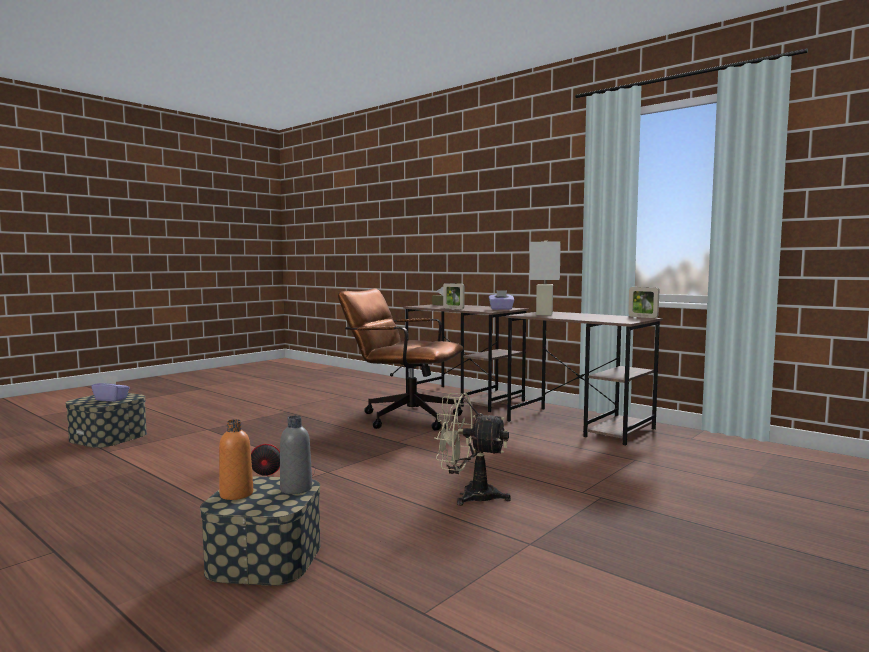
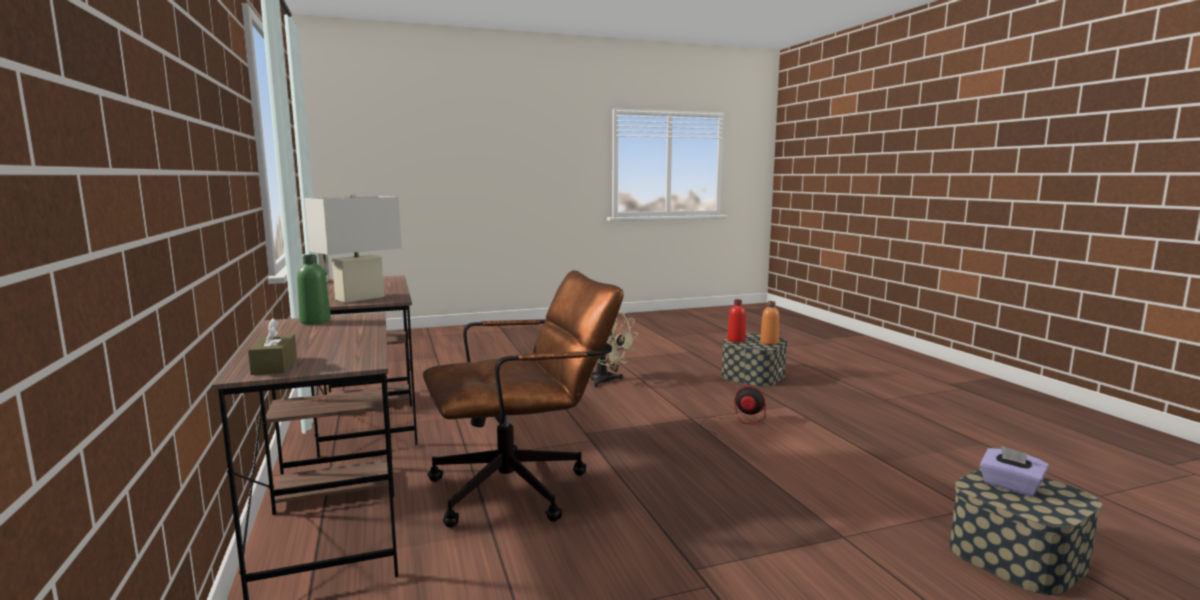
camera: 150 degrees left, 5 degrees up
(296, 488) = (736, 340): grey bottle -> red bottle
(402, 417) = (523, 487): brown office chair -> brown office chair turned 75 degrees counterclockwise
(453, 308) = (365, 335): picture frame -> none
(501, 309) = (315, 321): purple tissue box -> green bottle

